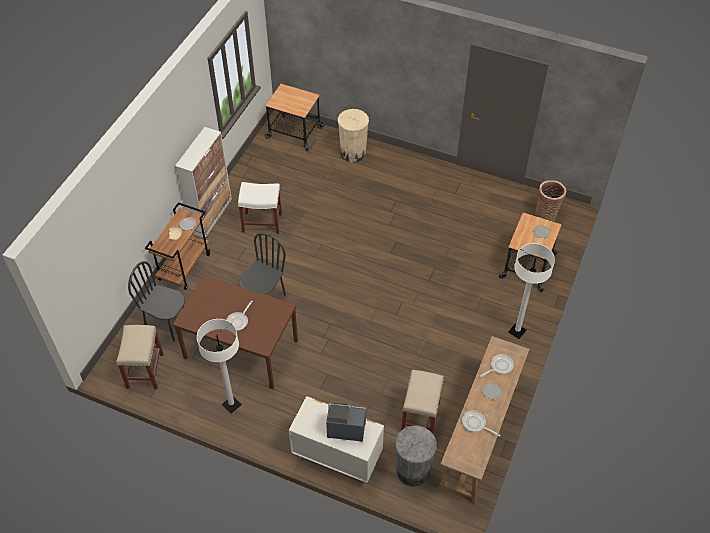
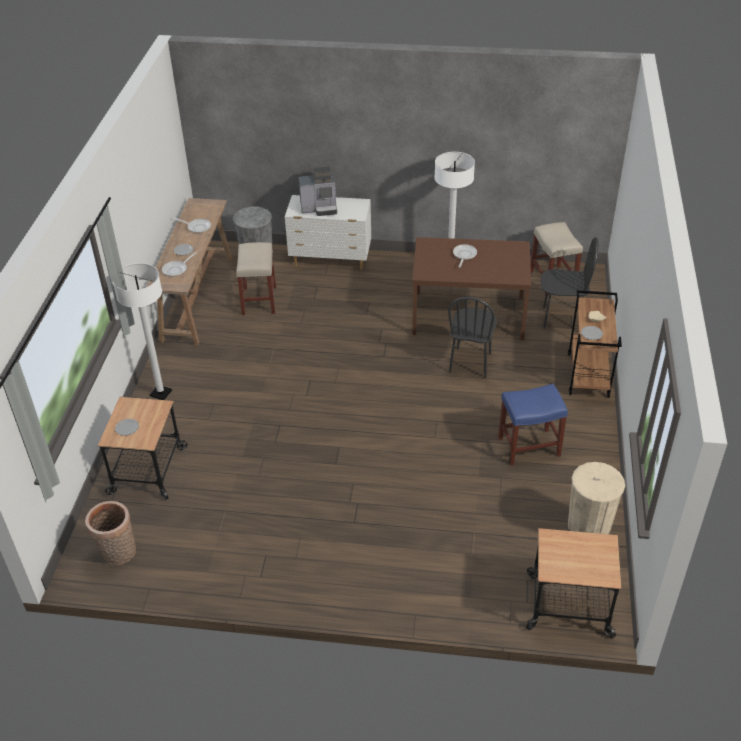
camera: 165 degrees right, 10 degrees down
(211, 215) = (603, 441): cabinet -> none
(262, 222) = (528, 447): white stool -> blue stool
(353, 153) = (452, 588): beige trash can -> beige trash can (588, 532)

